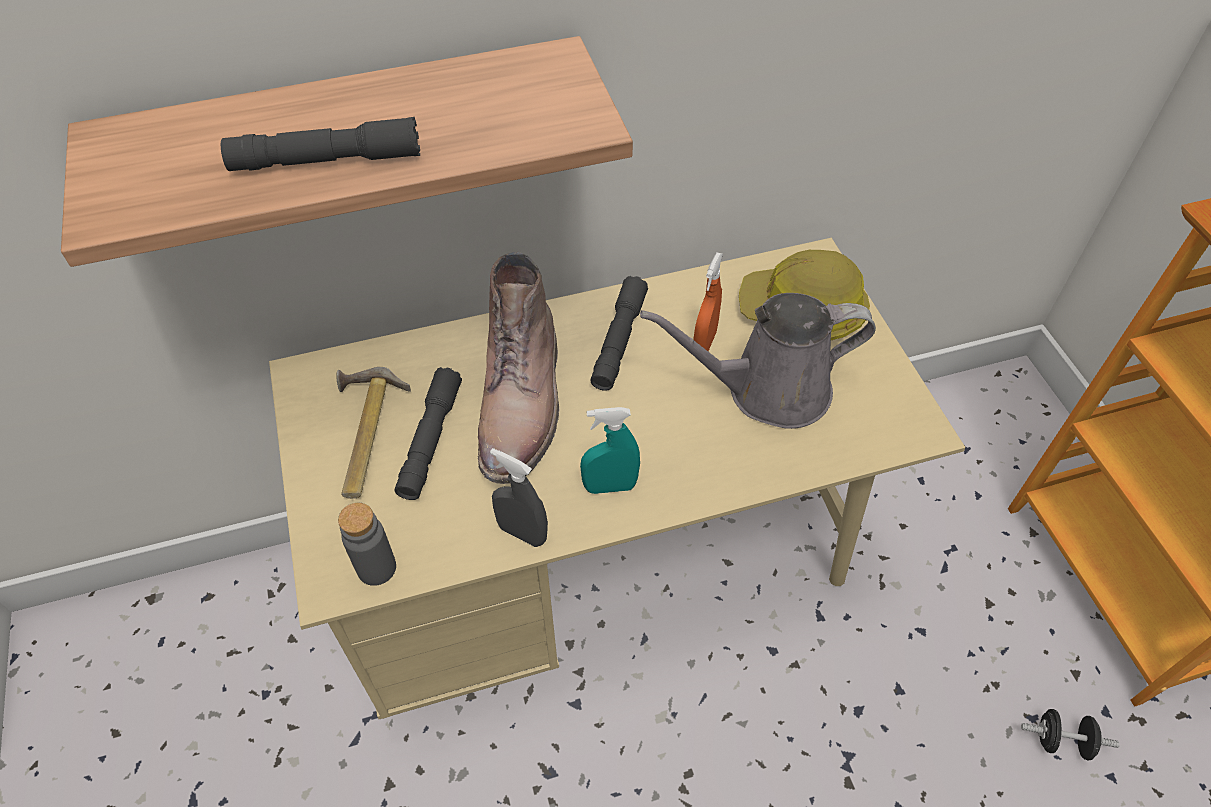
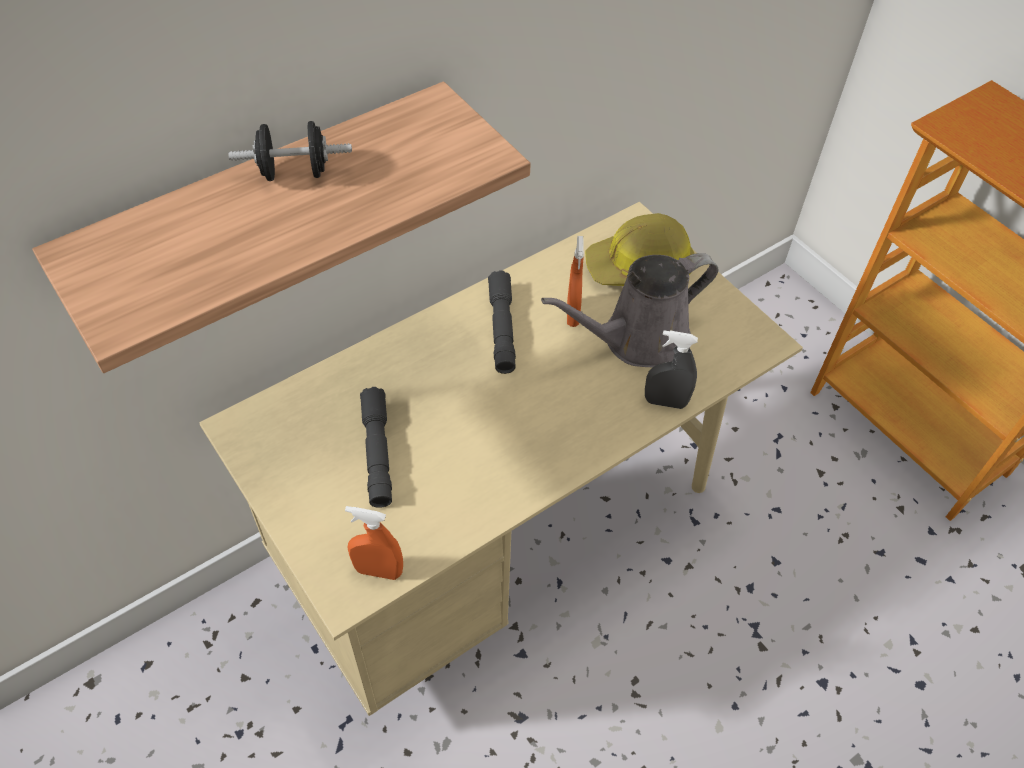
camera: 20 degrees left, 0 degrees up
(326, 160) = (288, 232): grey flashlight -> none
(362, 435) = (315, 464): hammer -> none
(376, 568) = (378, 571): grey bottle -> orange spray bottle
(522, 403) = (443, 401): brown boot -> none
(522, 533) = (488, 508): grey spray bottle -> grey spray bottle (665, 402)
(610, 486) = (544, 451): turquoise spray bottle -> none
(1061, 741) = (907, 563): black dumbbell -> black dumbbell (295, 172)

